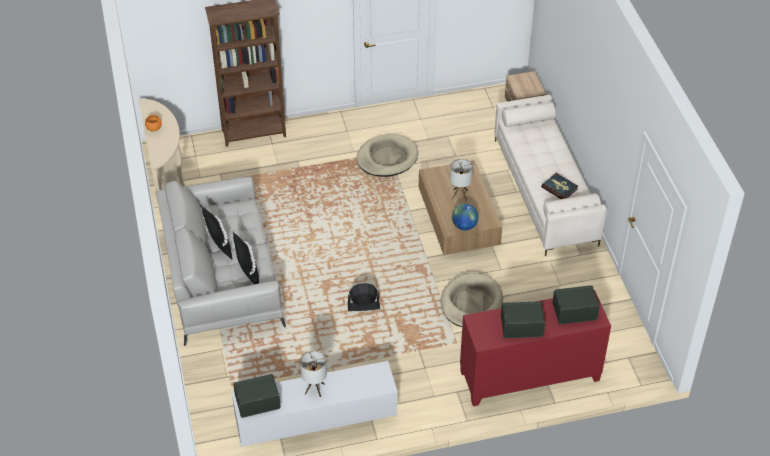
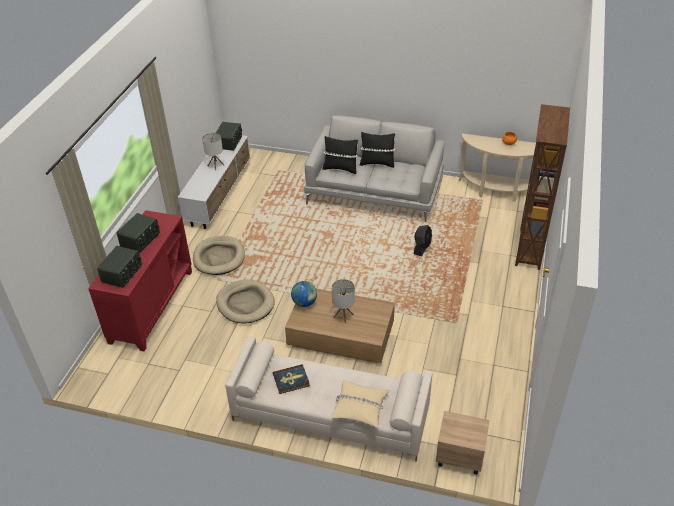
camera: 120 degrees right, 5 degrees down
(363, 306) = (292, 246): black fan -> black fan (422, 247)
(387, 158) = (449, 319): beige dog bed -> beige dog bed (219, 257)
(550, 141) = (360, 407): none -> beige pillow

